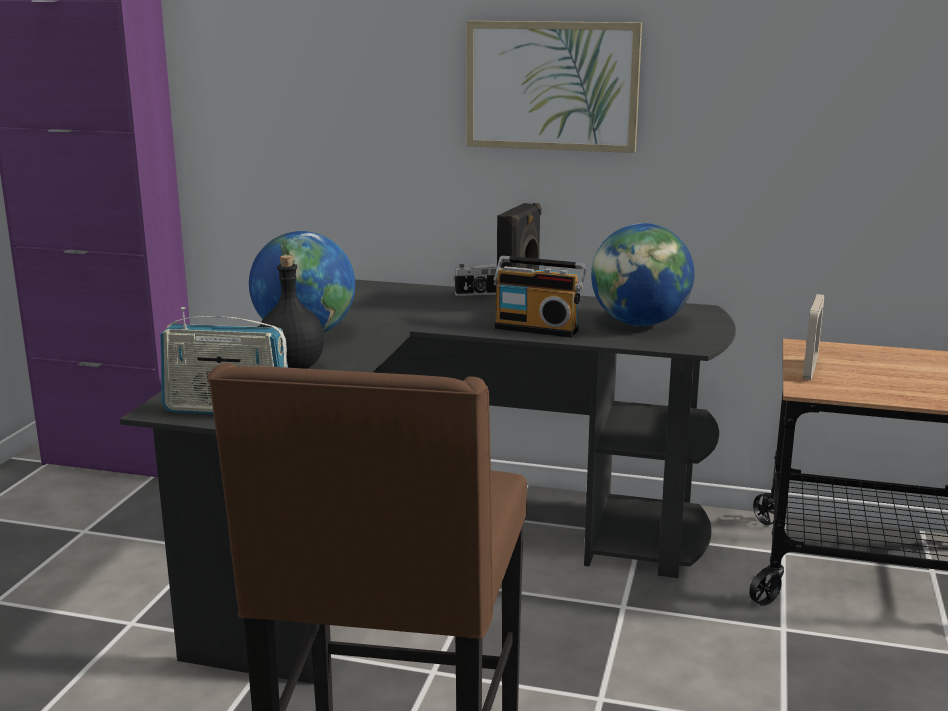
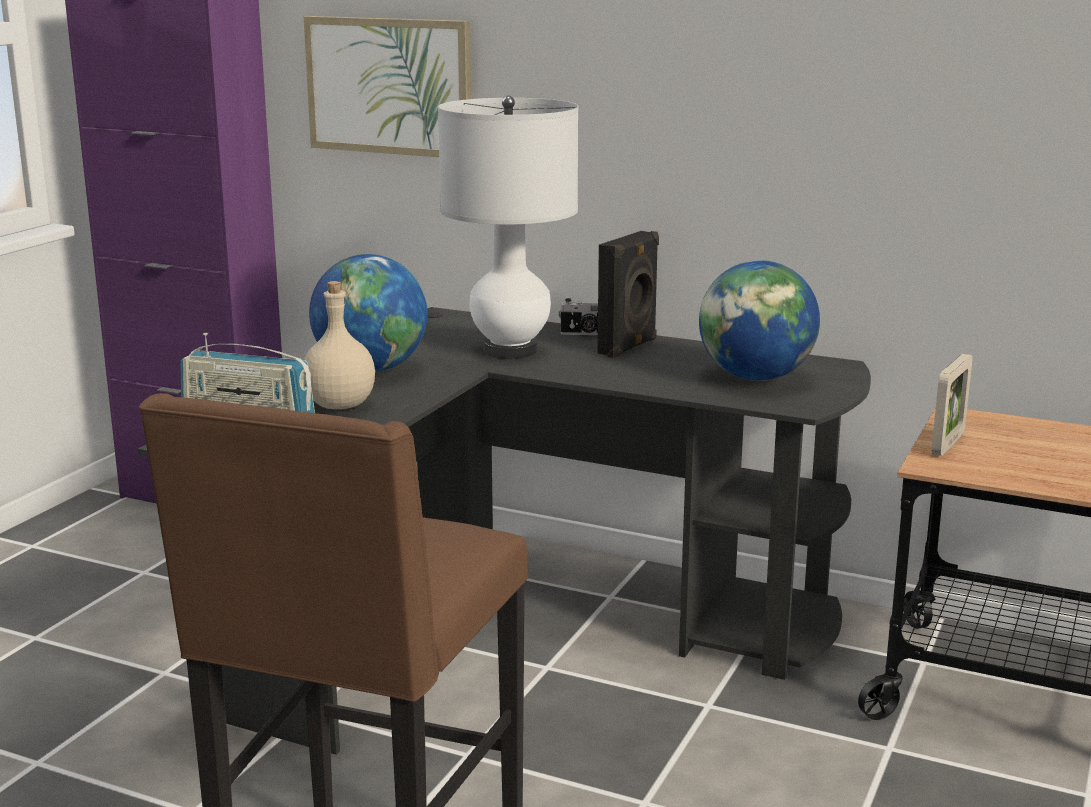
camera: 10 degrees right, 0 degrees up
(293, 367) = (340, 405): black bottle -> beige bottle
(420, 311) = (511, 350): none -> white table lamp
(537, 328) = (633, 377): radio -> none
(552, 86) = (677, 96): picture -> picture (390, 86)

